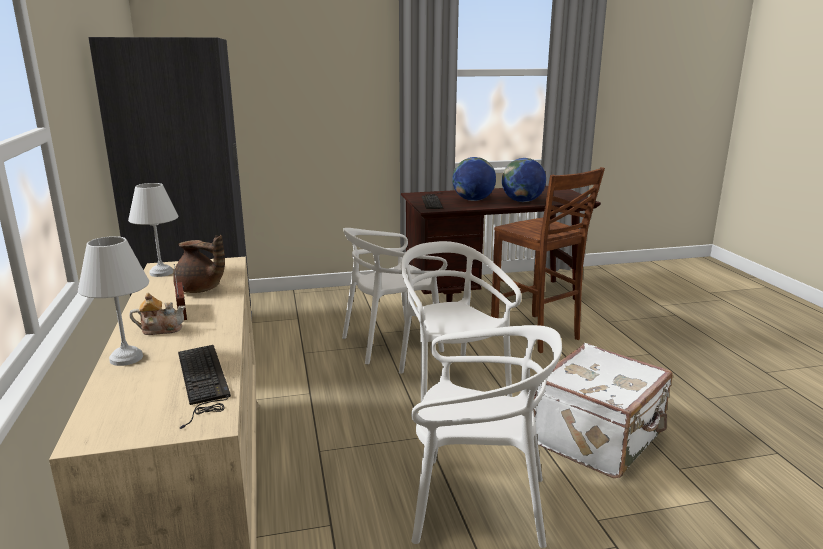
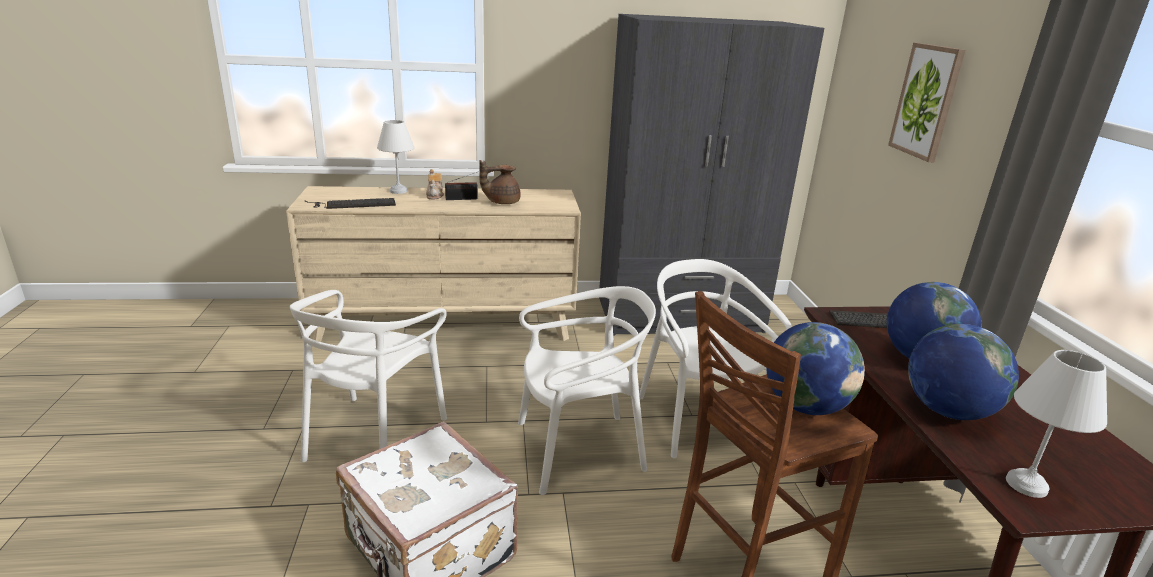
camera: 95 degrees right, 5 degrees up
(162, 272) = (545, 193): white table lamp -> white table lamp (1028, 486)
(200, 290) = (501, 202): brown teapot -> brown teapot turned 45 degrees clockwise
(297, 85) = (926, 101): none -> picture
(530, 225) = (805, 406): none -> globe

